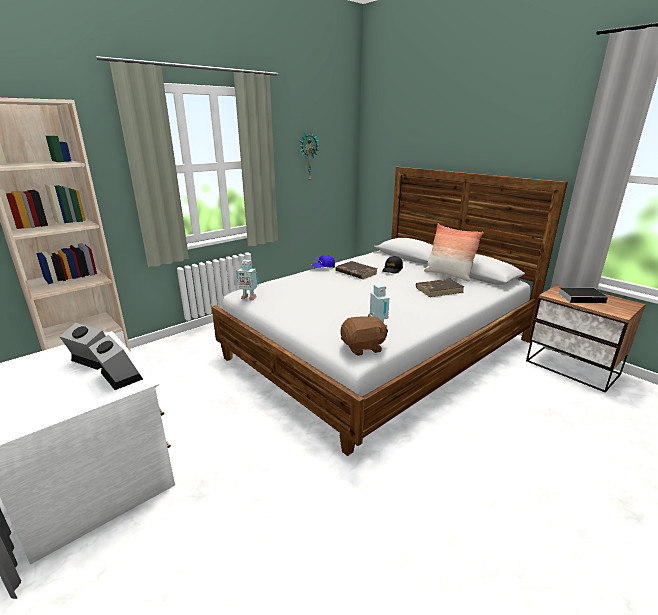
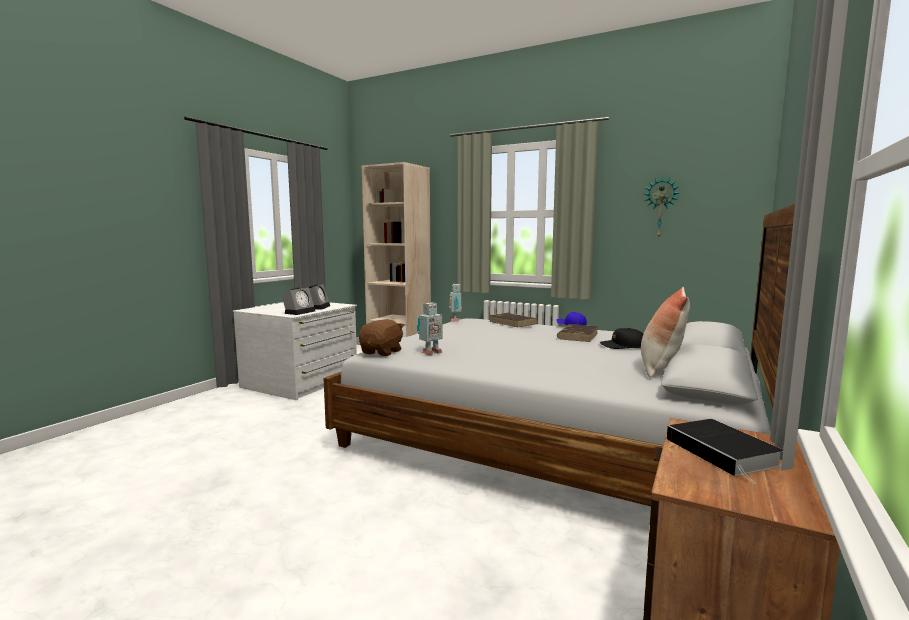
camera: 70 degrees right, 15 degrees down
(363, 347) = (382, 352): brown plush toy -> brown plush toy turned 120 degrees counterclockwise
(439, 289) = (584, 367): brown book -> brown book (513, 322)

